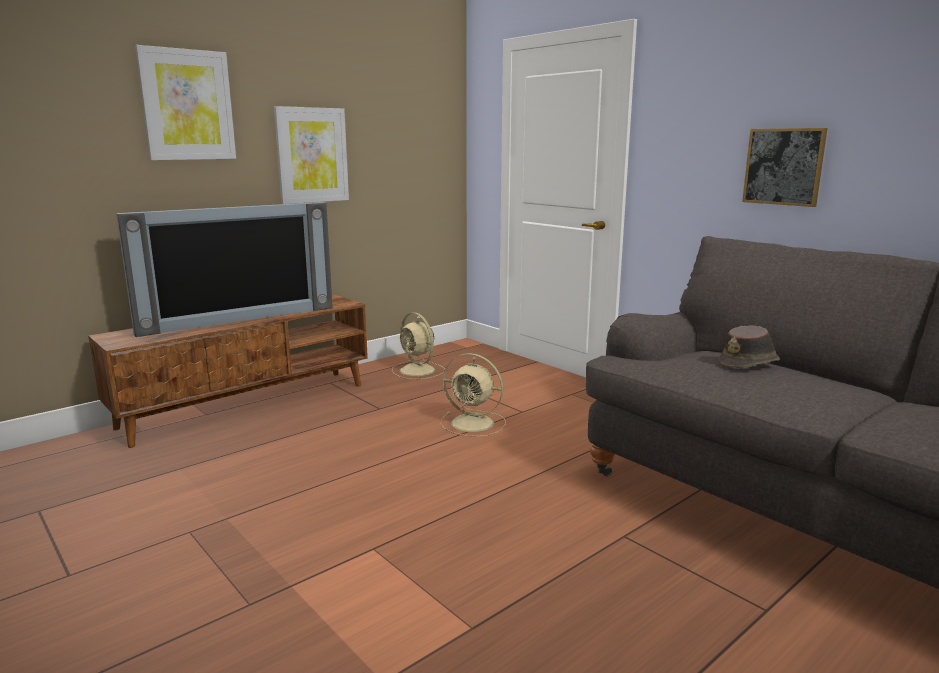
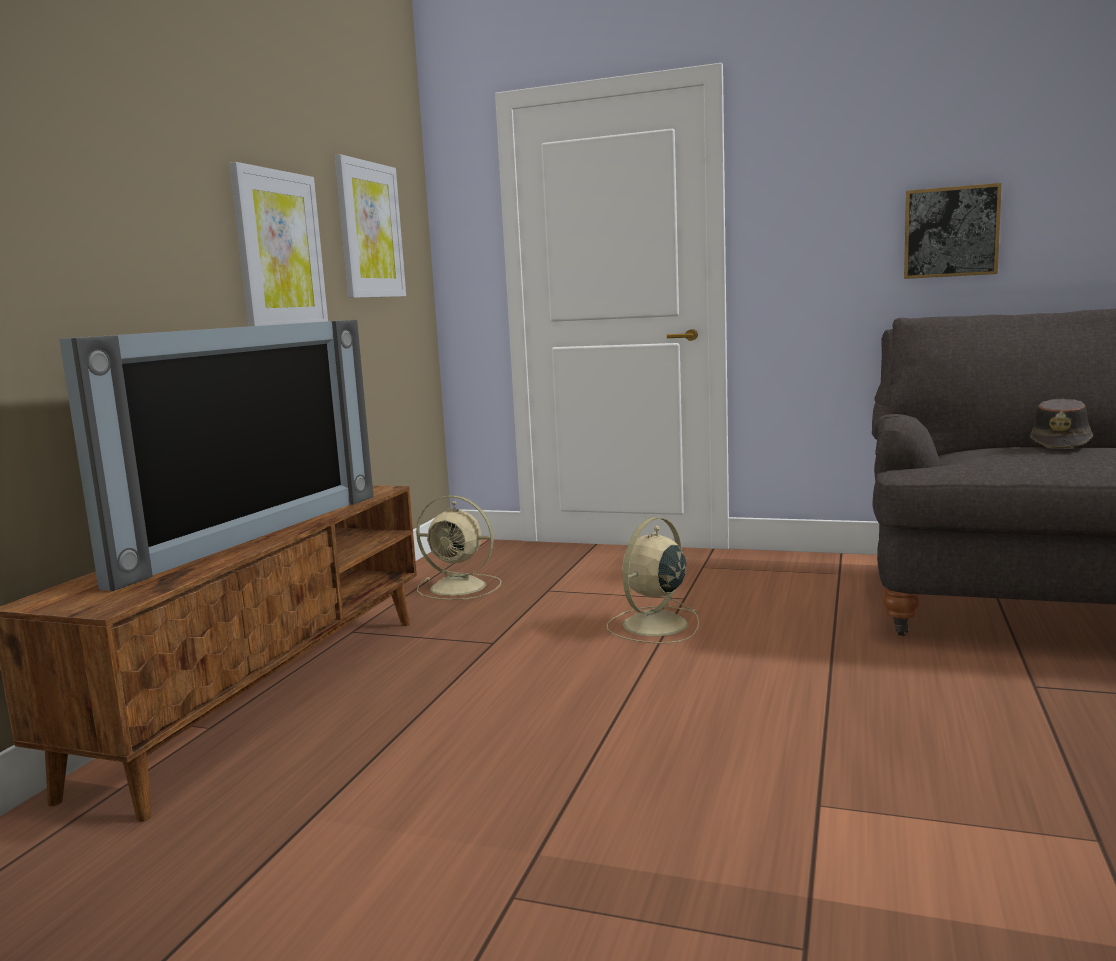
camera: 30 degrees left, 5 degrees down
(187, 105) = (115, 144): picture -> picture (369, 230)
(474, 423) = (653, 625): beige fan -> beige fan turned 135 degrees clockwise

